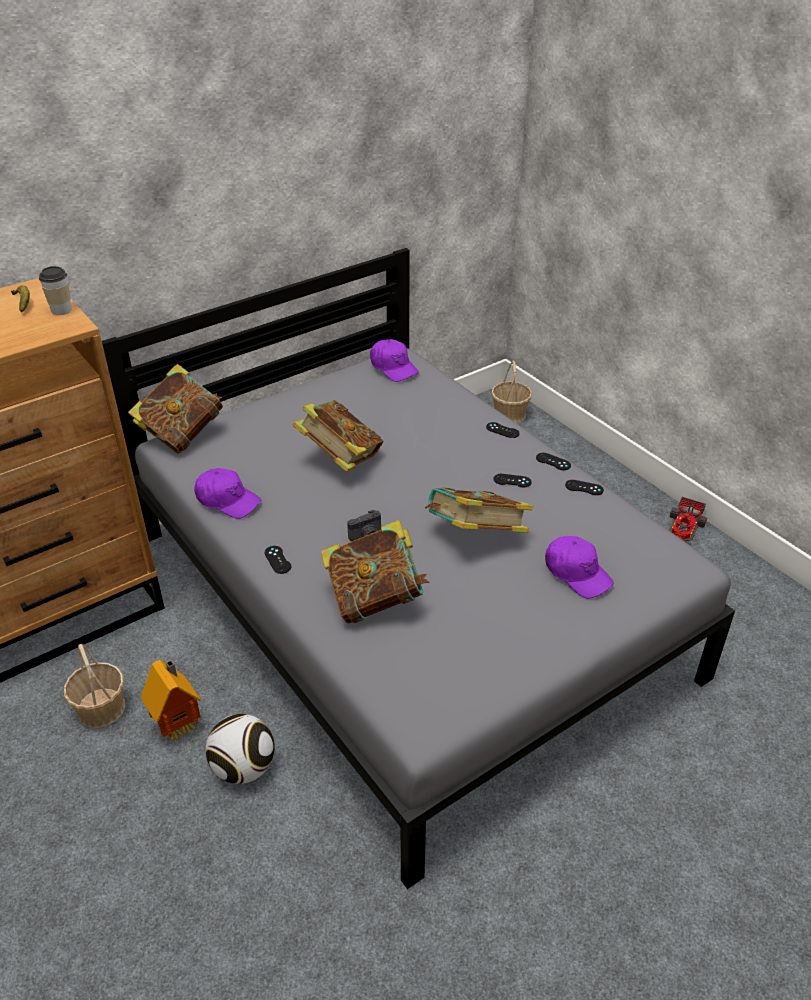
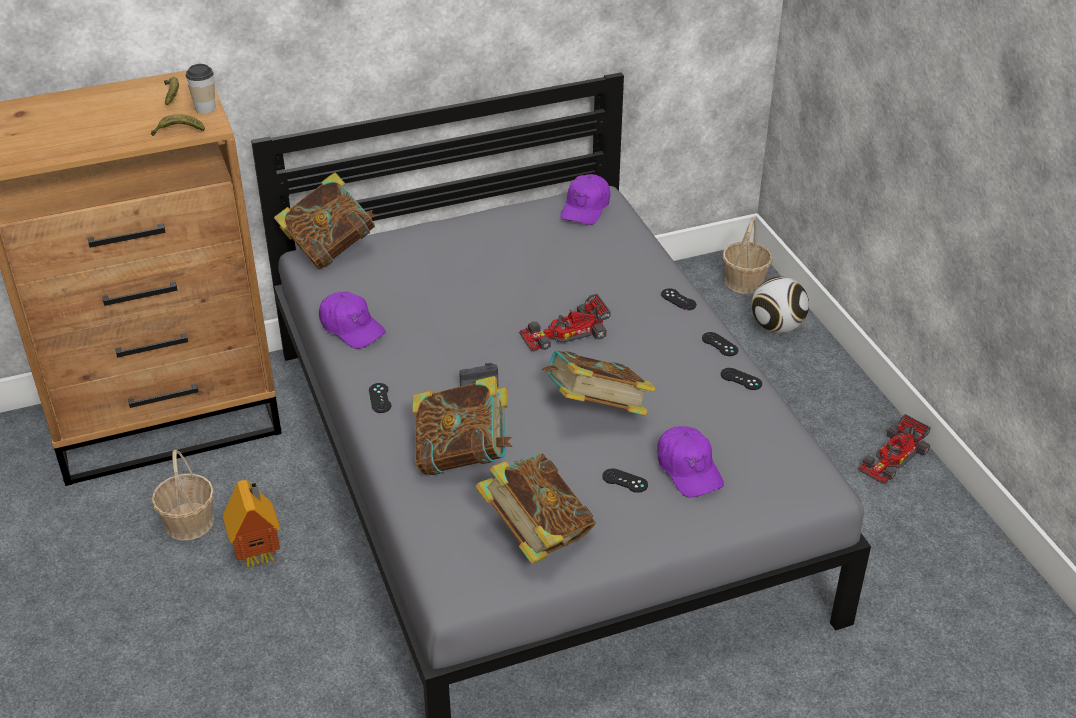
camera: 15 degrees right, 0 degrees up
(42, 334) = (178, 131): none -> banana
(243, 768) = (309, 609): football -> football (776, 326)
(340, 459) = (485, 302): book -> book (536, 534)
(393, 367) = (586, 208): purple cap -> purple cap turned 45 degrees clockwise
(420, 473) = (565, 332): none -> toy car
(512, 480) = (663, 358): black game controller -> black game controller (625, 481)

